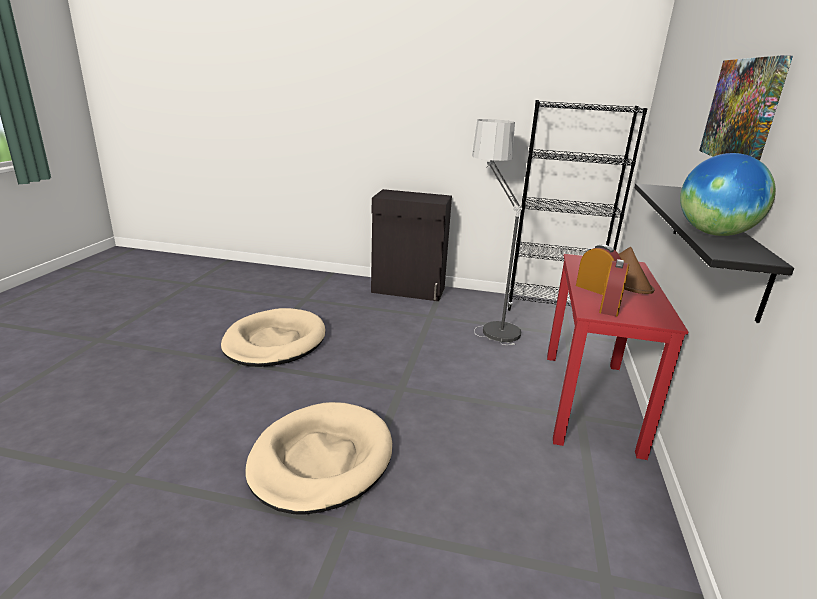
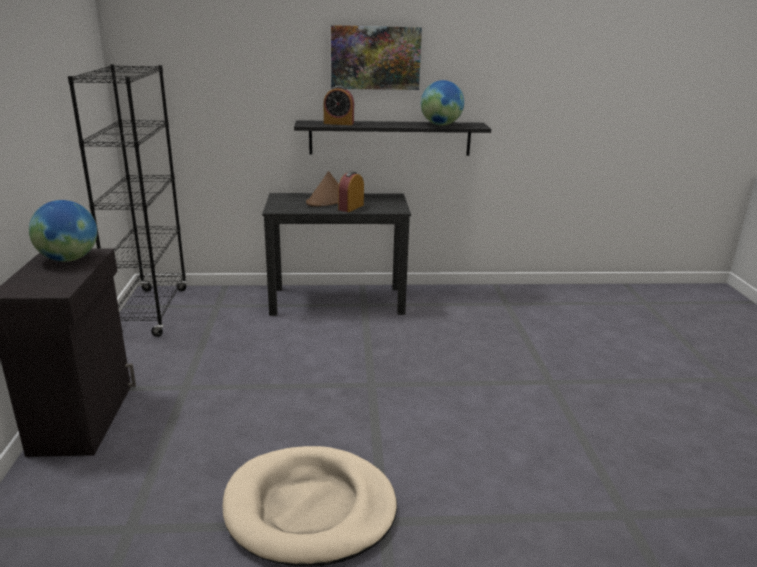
camera: 105 degrees left, 0 degrees up
(321, 460) = (503, 406): beige dog bed -> none
(429, 198) = (68, 259): none -> globe
(486, 321) = (193, 348): floor lamp -> none
(589, 400) = (338, 300): red desk -> black desk
(609, 307) = (384, 206): alarm clock -> alarm clock (338, 123)

